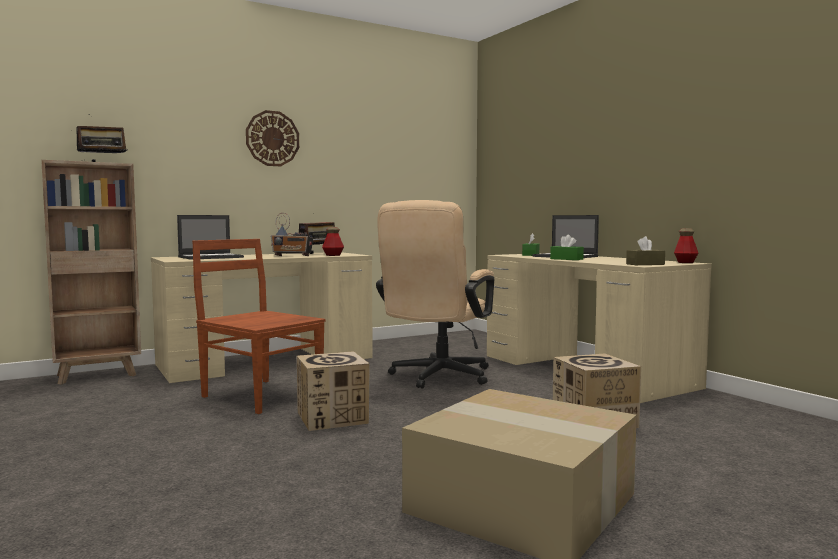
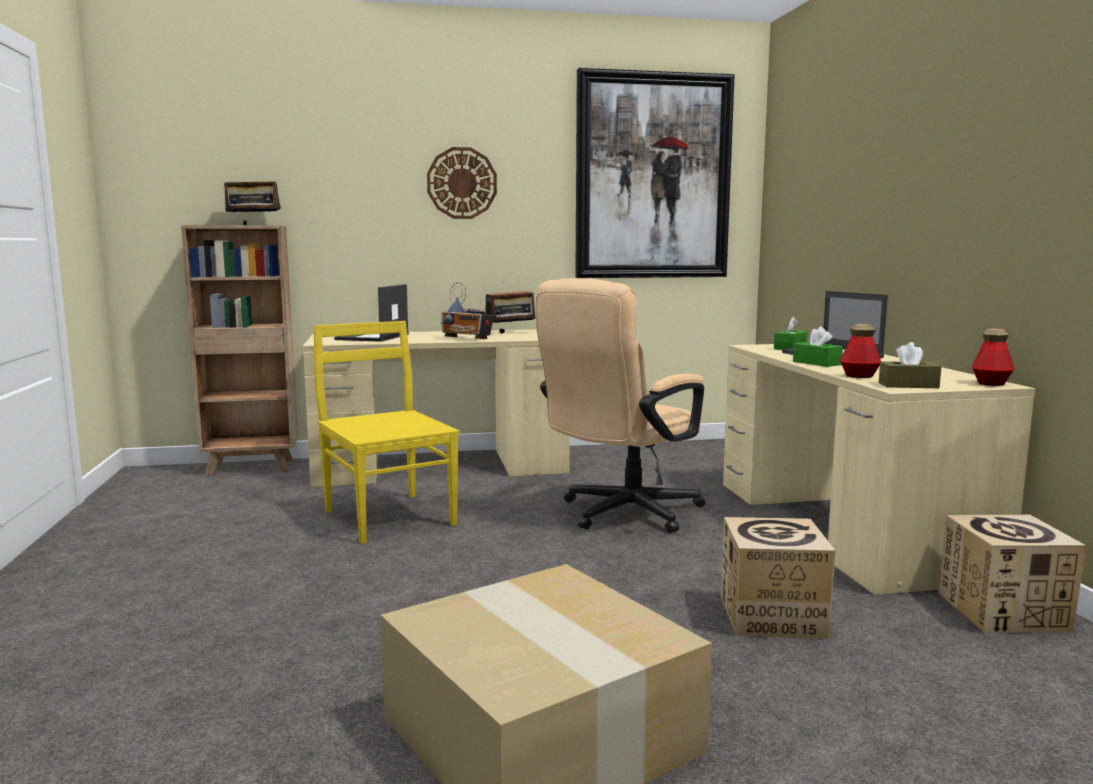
camera: 20 degrees right, 5 degrees up
(211, 257) = (372, 337): laptop -> laptop turned 120 degrees clockwise
(260, 395) = (388, 516): brown chair -> yellow chair
(332, 418) = (436, 561): cardboard box -> cardboard box (1003, 612)
(333, 255) = (520, 338): bottle -> bottle (859, 376)
(407, 141) = (653, 177): none -> picture

